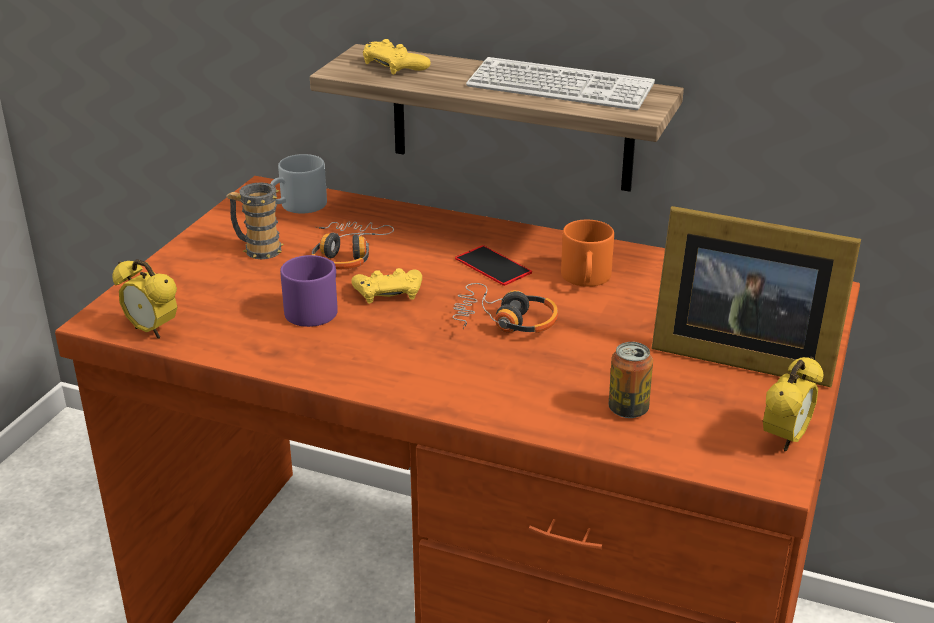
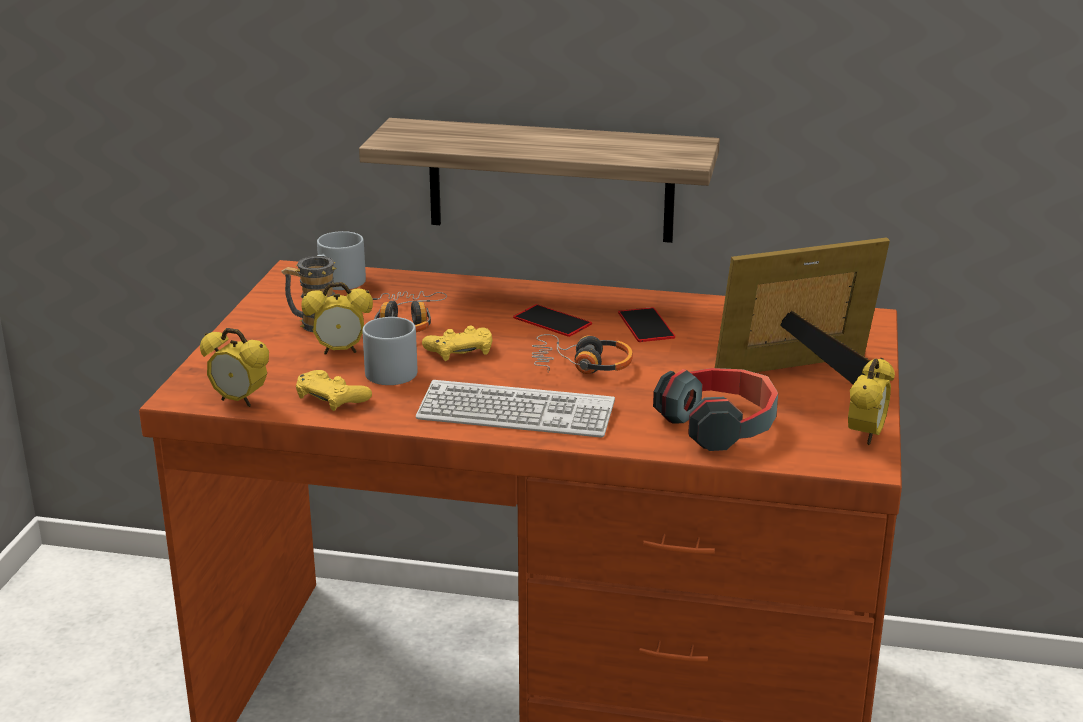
camera: 10 degrees left, 5 degrees down
(271, 282) = (340, 351): none -> alarm clock
(315, 308) = (393, 369): purple mug -> grey mug
(394, 66) = (438, 134): yellow game controller -> yellow game controller (332, 398)
(559, 87) = (605, 144): keyboard -> keyboard (516, 412)
(587, 279) = (646, 325): orange mug -> phone
(628, 409) = (720, 425): can -> headphones
(738, 353) = (804, 374): picture frame -> picture frame turned 150 degrees clockwise

